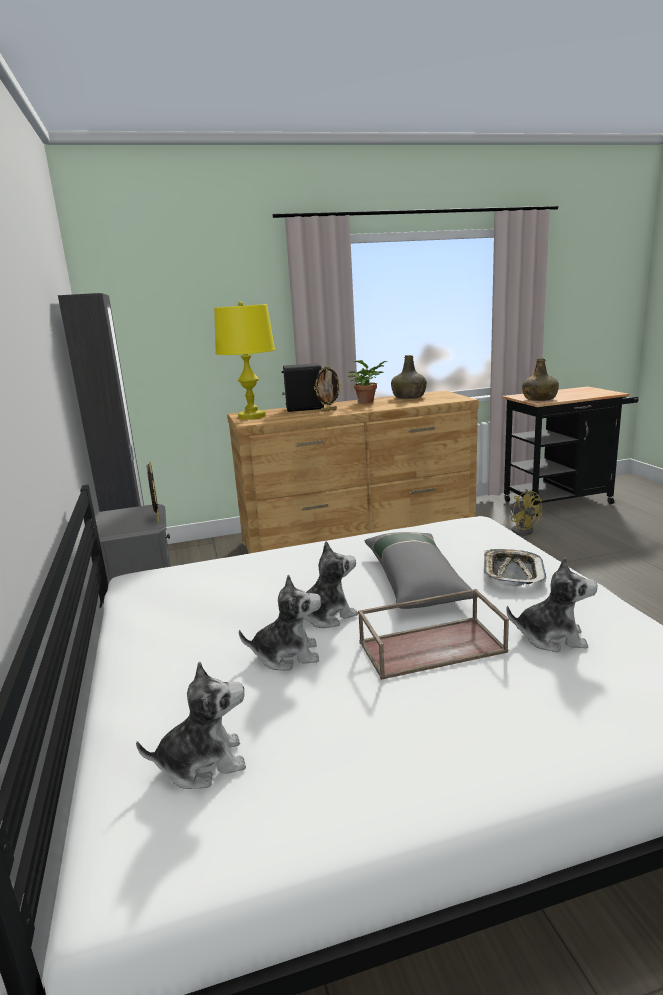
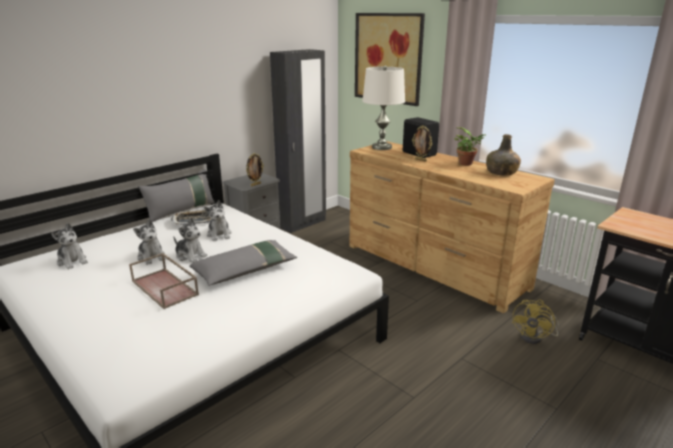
camera: 60 degrees right, 5 degrees up
(102, 612) = (181, 211): none -> grey pillow
(185, 303) = (388, 58): none -> picture
(252, 416) = (381, 147): yellow table lamp -> white table lamp
(512, 572) = (270, 298): tray -> tray (194, 220)
(539, 399) = (627, 224): green bottle -> none
(551, 637) = (186, 321): plush toy -> plush toy (219, 234)

